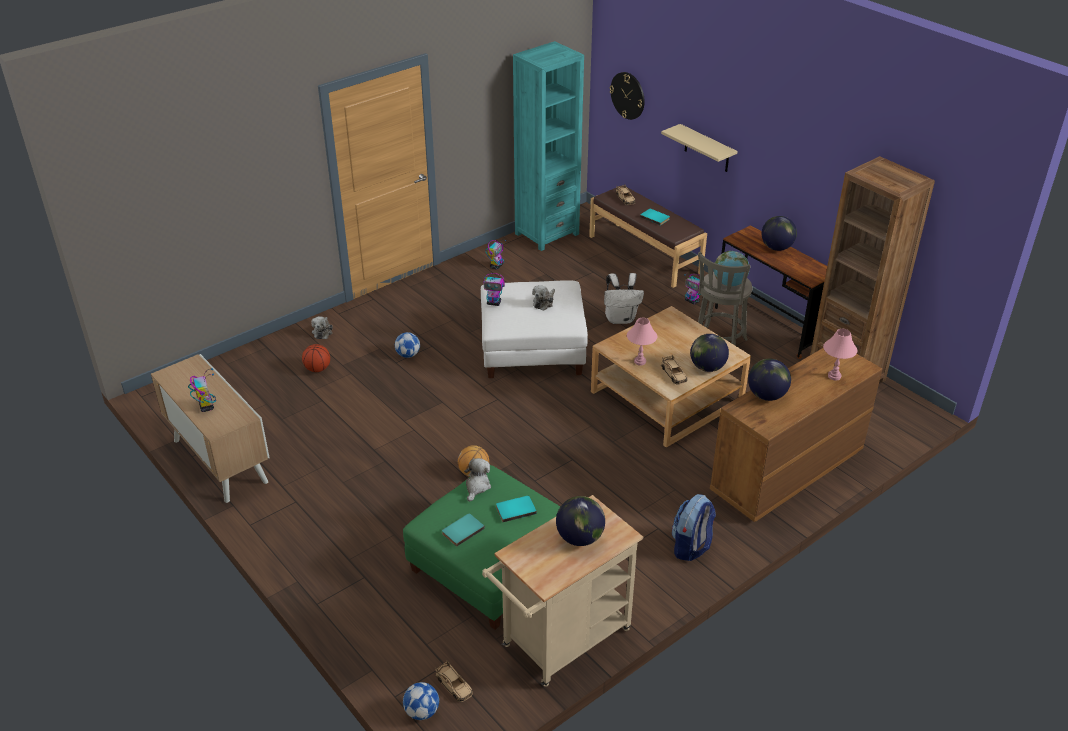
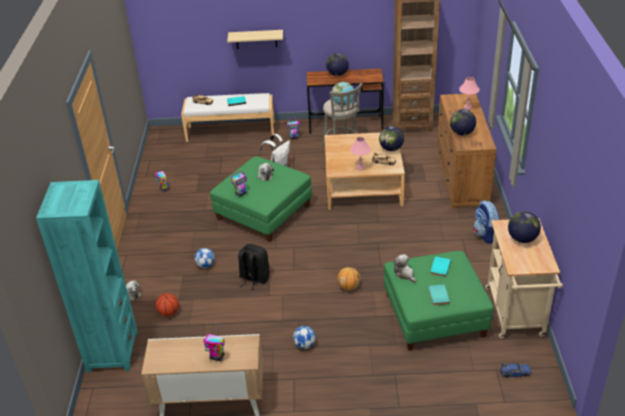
camera: 50 degrees left, 0 degrees up
(419, 397) = (254, 279): none -> black backpack
(422, 712) = (525, 395): football -> football (305, 345)
(454, 685) = (515, 372): beige toy car -> blue toy car
(533, 348) = (263, 212): white ottoman -> green ottoman
(546, 234) = (160, 155): turquoise bookcase -> turquoise bookcase (112, 351)
(628, 95) = (173, 32): wall clock -> none
(645, 254) = (231, 131): brown bench -> white bench

